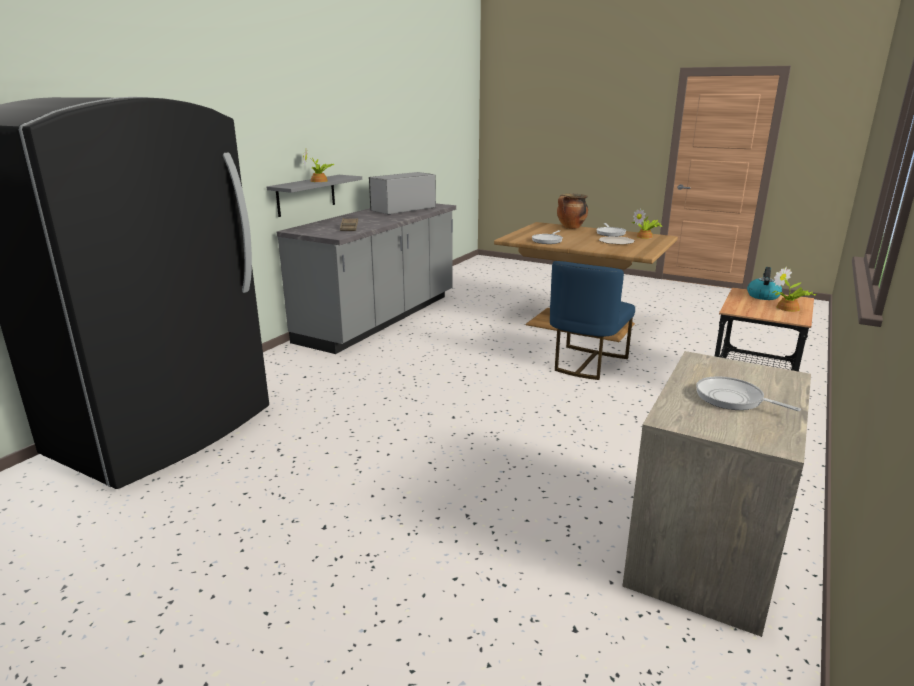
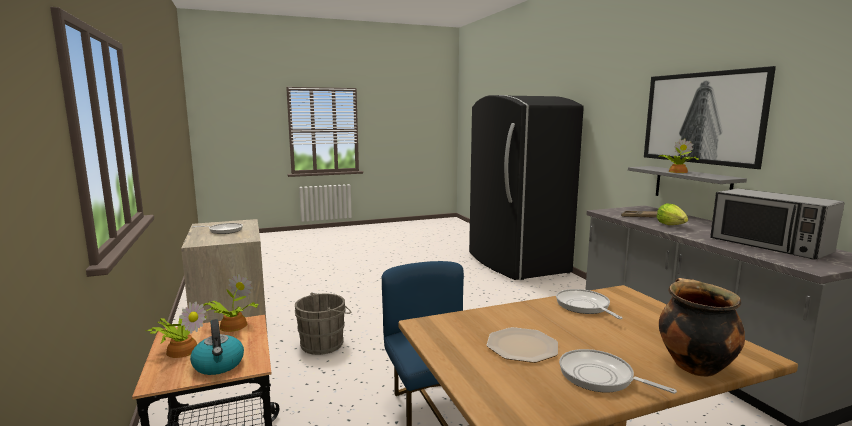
camera: 130 degrees right, 10 degrees down
(302, 126) = (702, 118): none -> picture
(371, 221) = (671, 225): none -> lettuce
(403, 209) = (768, 246): microwave -> microwave turned 150 degrees clockwise
(606, 442) = (325, 344): none -> grey bucket
(645, 237) = (528, 395): potted plant -> potted plant (231, 326)

